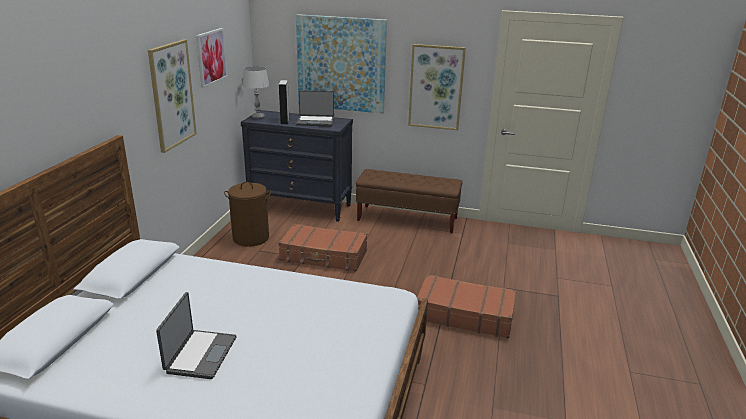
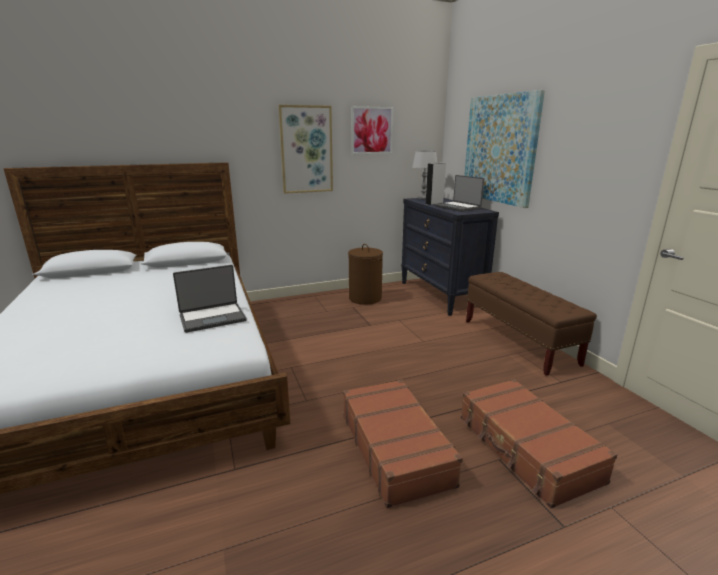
camera: 55 degrees right, 5 degrees down
(200, 354) = (84, 305): laptop -> laptop (212, 318)
(324, 256) = (384, 331): brown suitcase -> brown suitcase (526, 449)
(436, 87) = (585, 177): picture -> none

